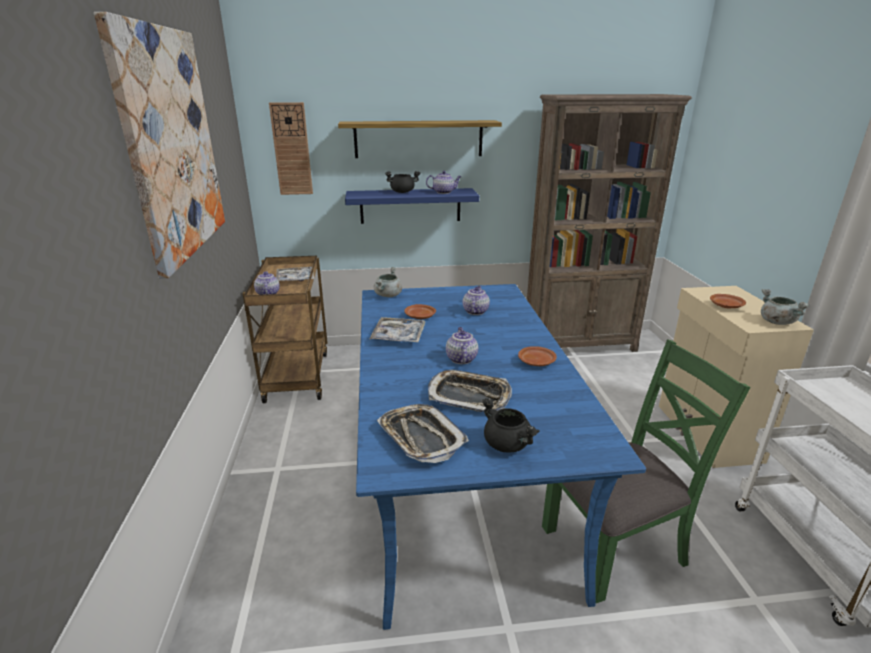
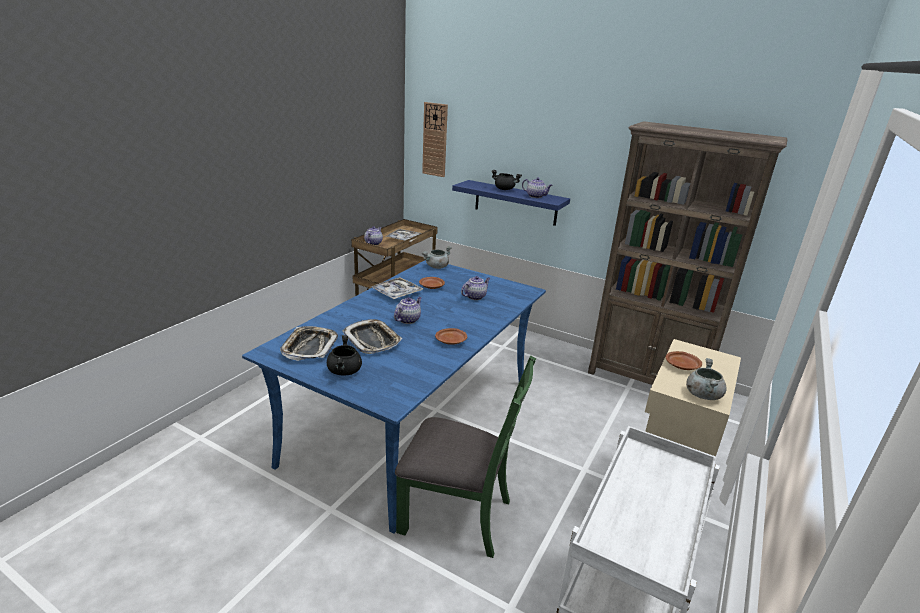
camera: 35 degrees right, 0 degrees up
(171, 144) = (292, 127): picture -> none
(418, 139) = (529, 146): shelf -> none

